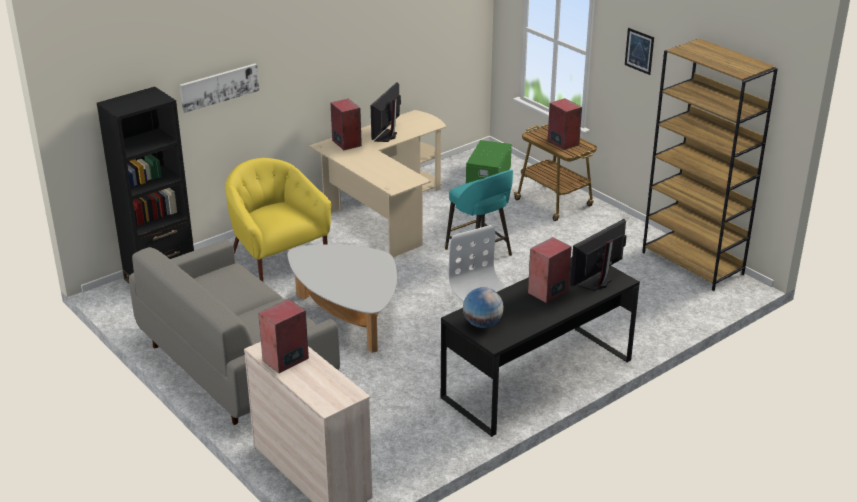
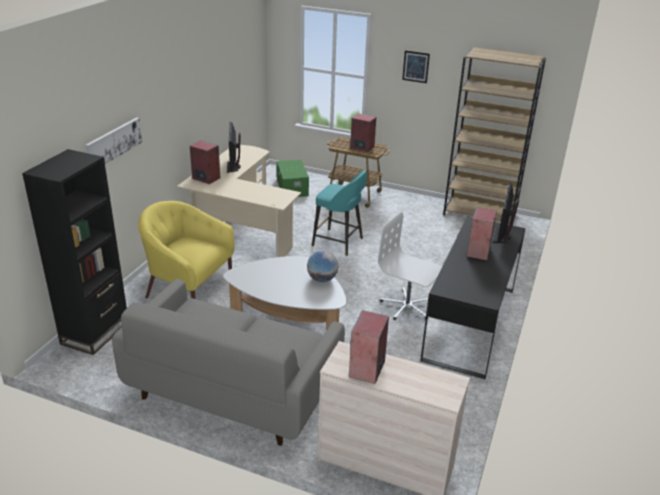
camera: 30 degrees left, 0 degrees up
(482, 324) = (463, 289): globe -> globe (322, 279)

